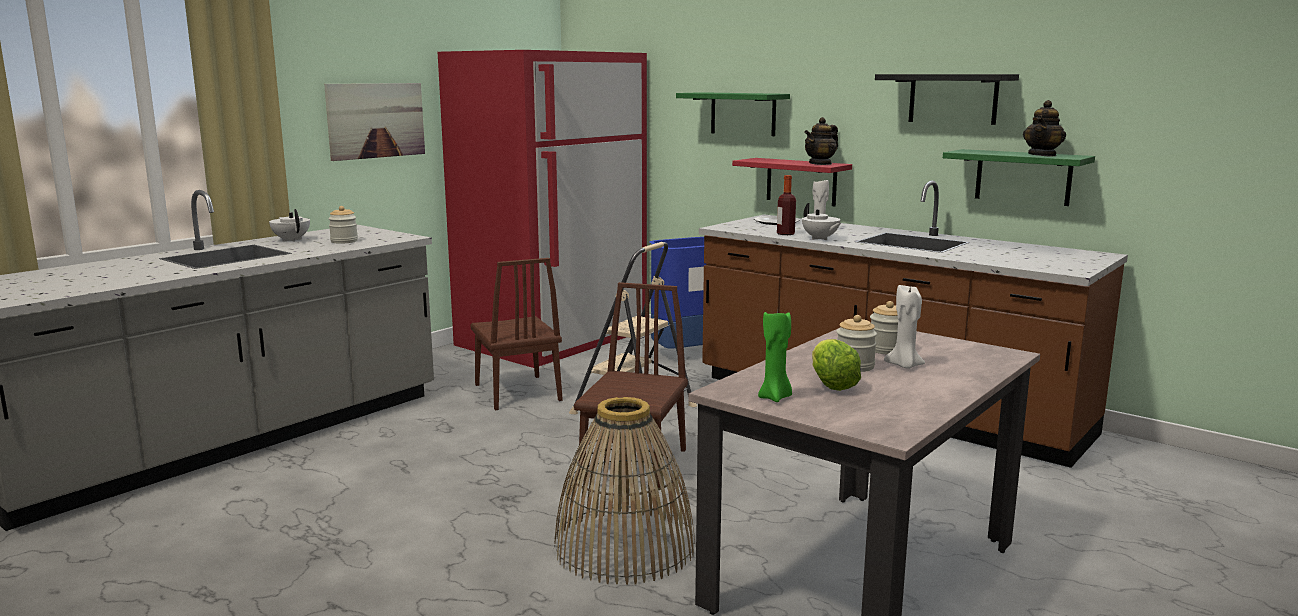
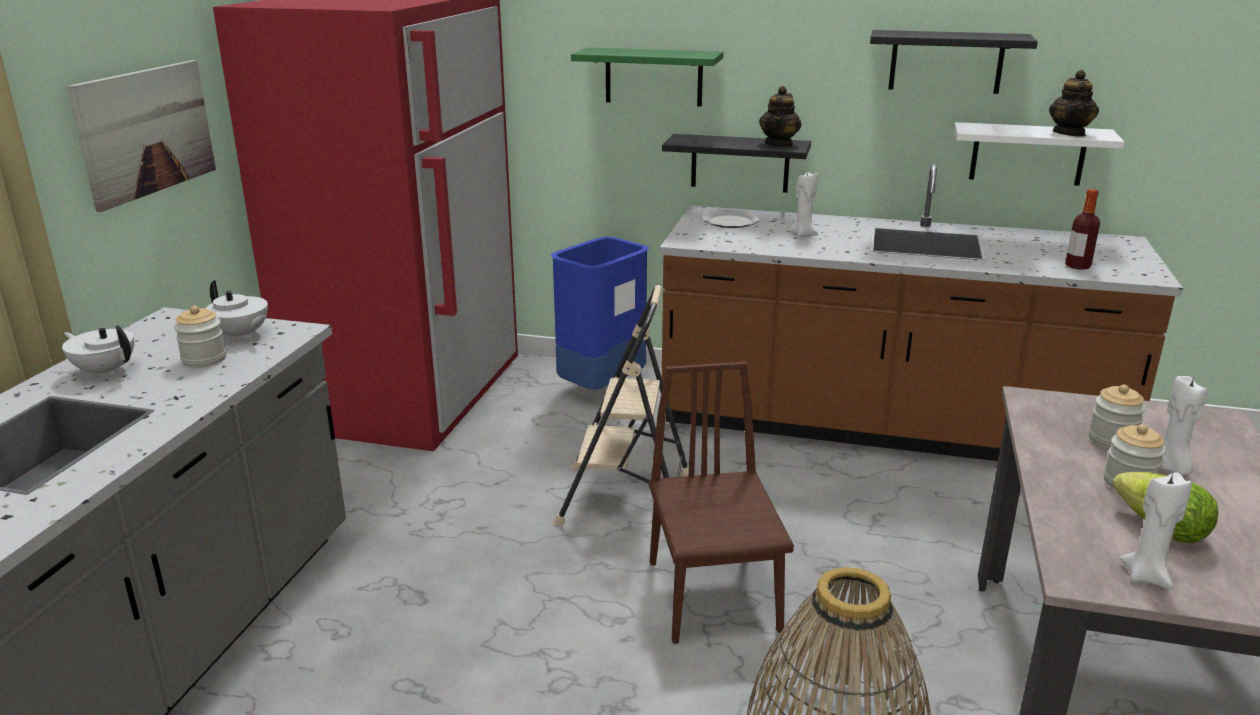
camera: 25 degrees left, 10 degrees up
(517, 392) = (452, 502): brown chair -> none
(775, 397) = (1146, 576): green candle -> white candle
(785, 234) = (776, 246): bottle -> bottle (1077, 266)
(801, 181) = (740, 163): red shelf -> black shelf
(820, 238) = (827, 250): white teapot -> white teapot (241, 335)
(1023, 177) = (1027, 154): green shelf -> white shelf

